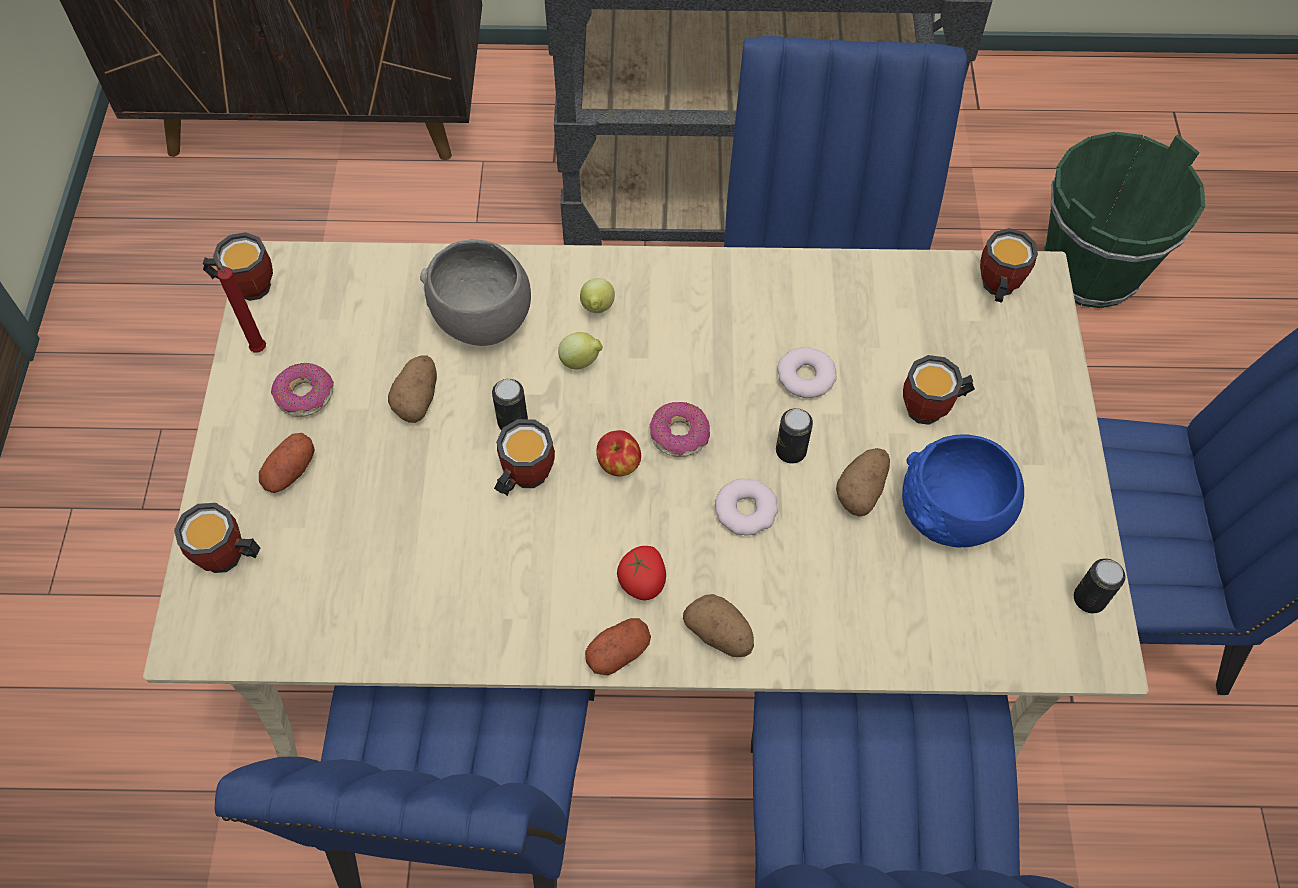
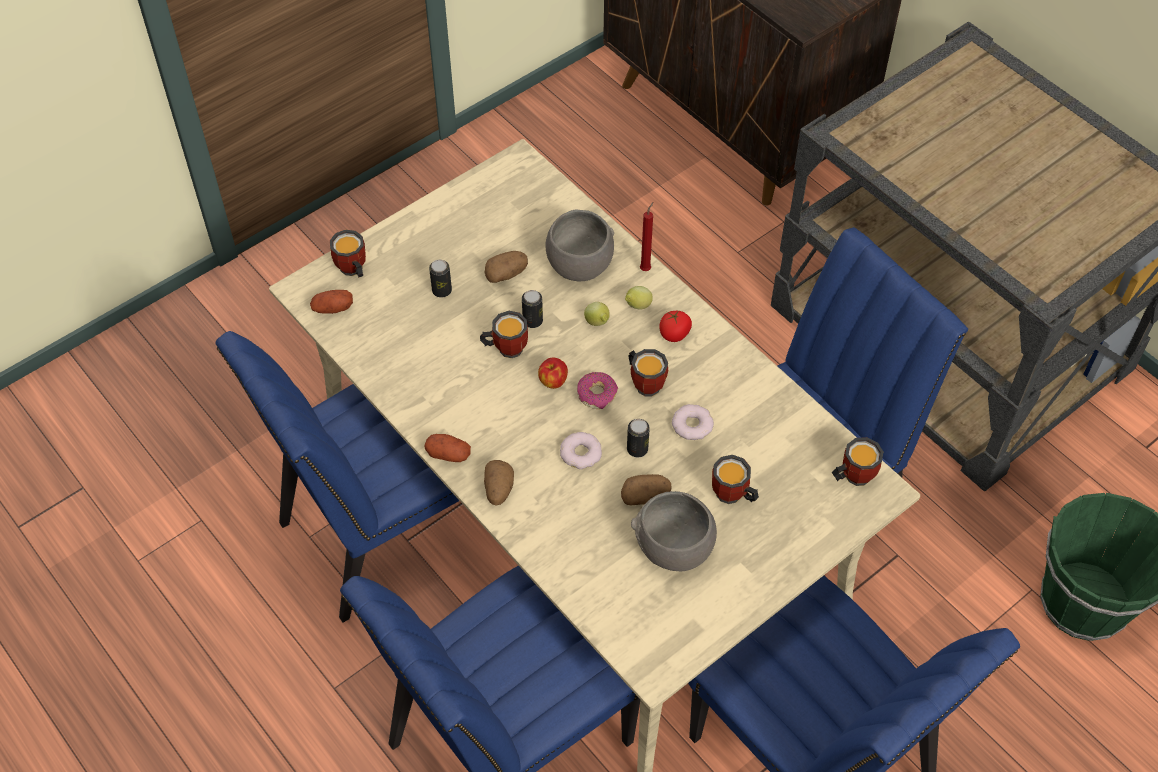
camera: 50 degrees right, 5 degrees down
(247, 284) = (500, 161): mug -> mug (646, 382)
(258, 347) = (471, 193): red candle -> red candle (646, 268)
(290, 471) = (418, 257): potato -> potato (332, 308)
(305, 395) = (463, 230): donut -> none
(642, 581) = (496, 437): tomato -> tomato (674, 334)
(952, 514) = (672, 547): blue bowl -> grey bowl
(1089, 599) = (683, 645): can -> can (442, 290)

